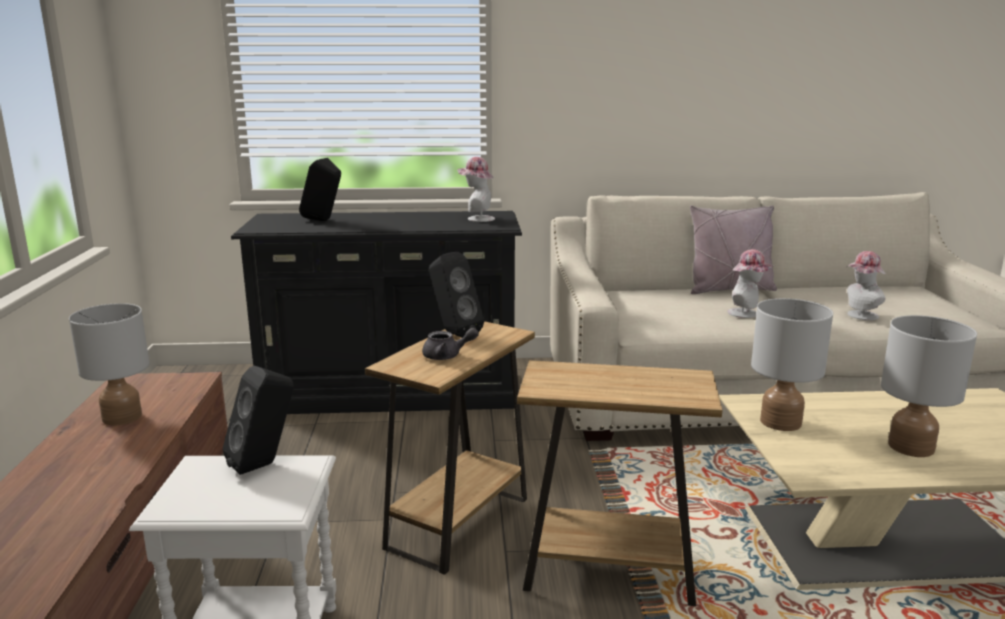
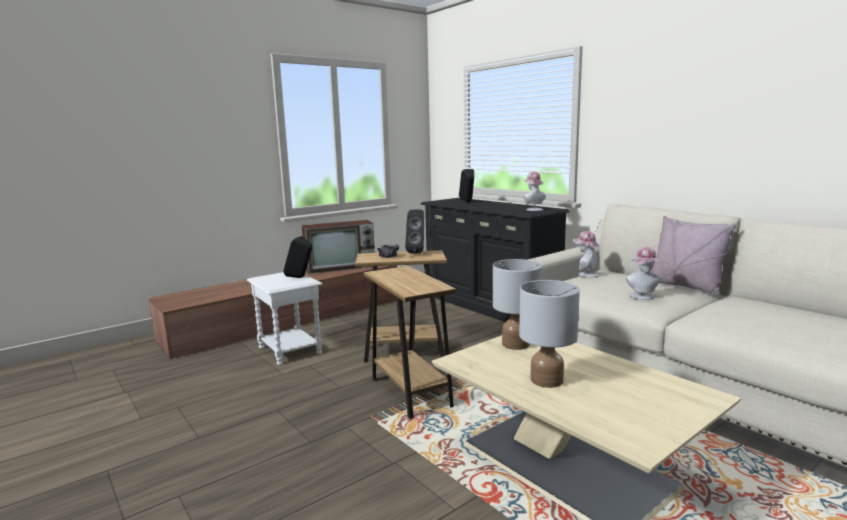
camera: 55 degrees right, 5 degrees down
(122, 417) = (341, 267): grey table lamp -> television
(859, 316) = (731, 321): hat -> hat (585, 274)

